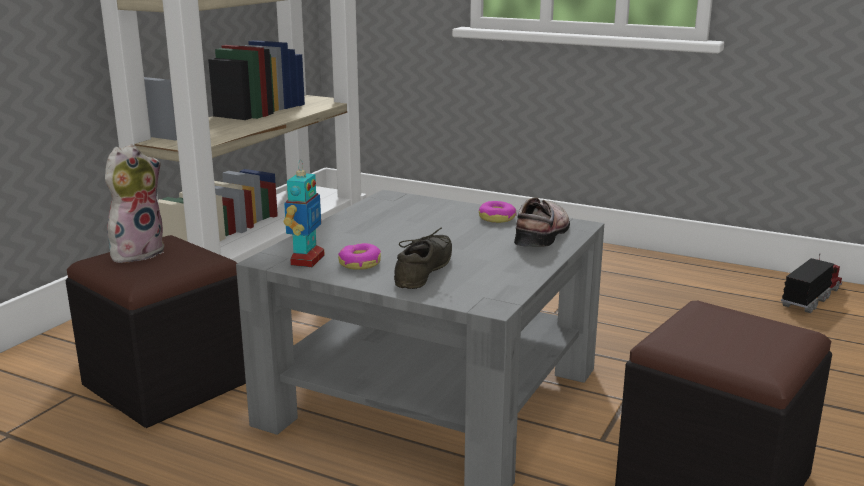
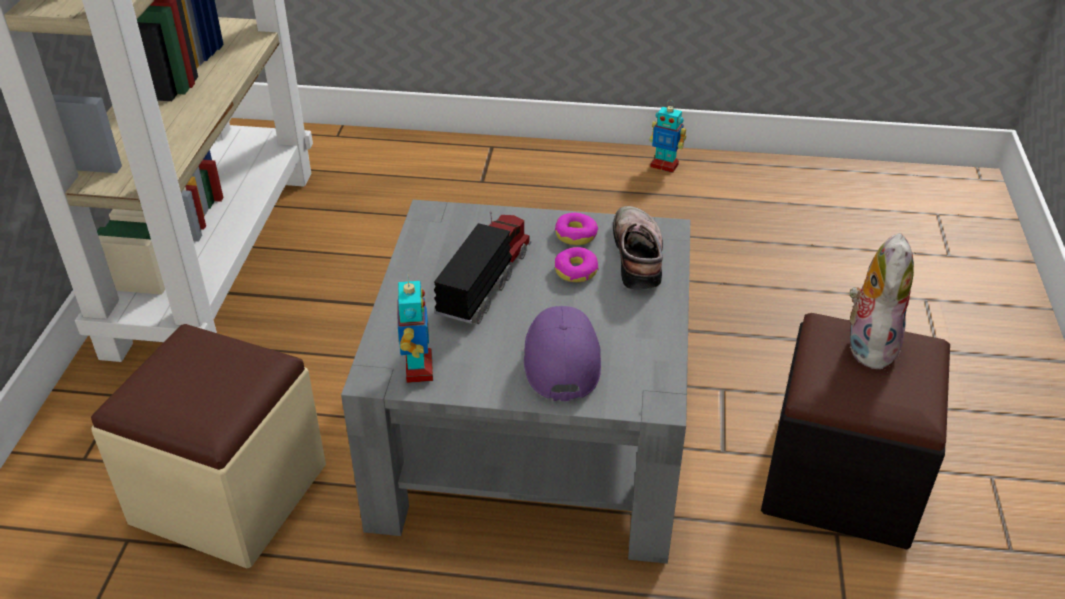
camera: 20 degrees left, 20 degrees up
(137, 252) = (171, 374): plush toy -> plush toy (868, 343)
(167, 383) = (229, 493): black ottoman -> beige ottoman
(359, 263) = (480, 360): donut -> donut (575, 271)
(427, 271) = (561, 357): grey shoe -> purple cap
(652, 261) = (664, 165): none -> toy robot
(811, 296) = (838, 190): toy truck -> toy truck (486, 281)

